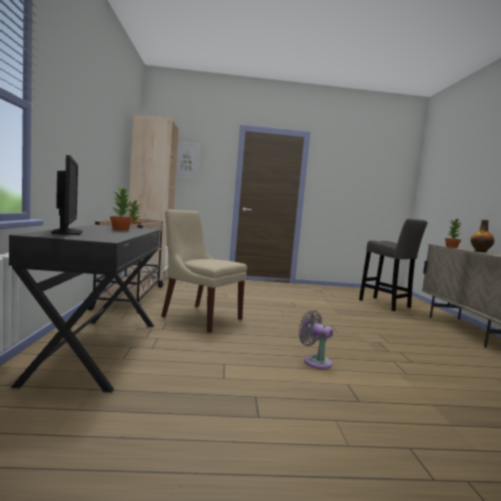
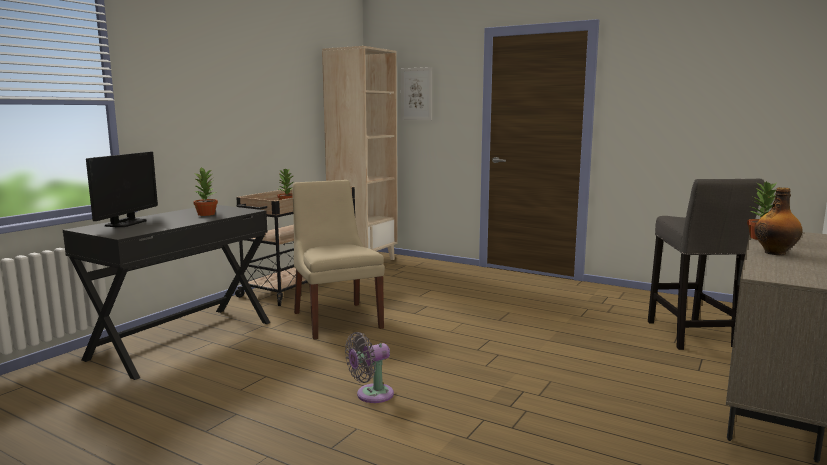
camera: 35 degrees right, 5 degrees up
(315, 361) = (371, 395): grey fan -> grey fan turned 105 degrees counterclockwise

